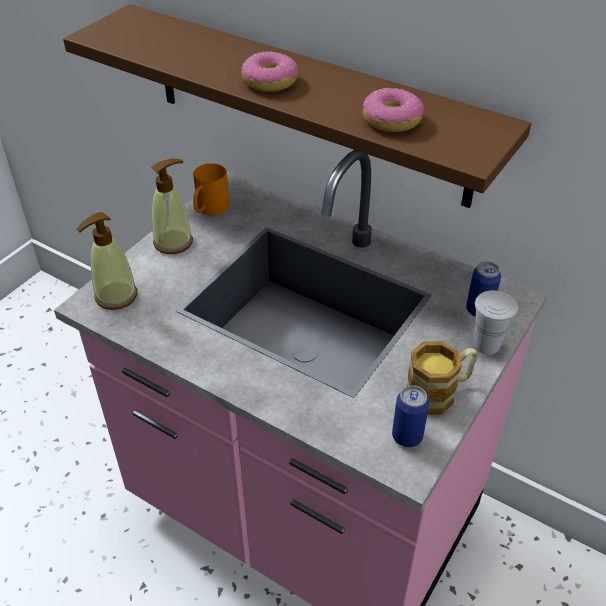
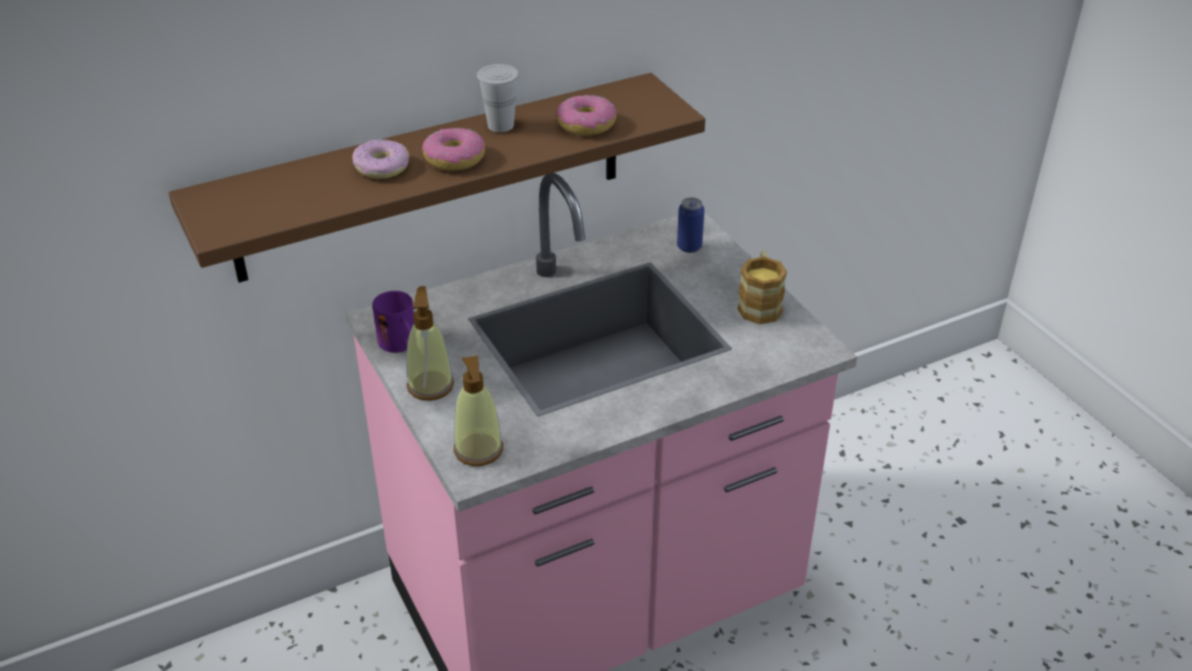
camera: 60 degrees left, 5 degrees down
(209, 210) = (401, 345): orange mug -> purple mug
(228, 58) = (382, 167): none -> donut
(407, 436) = (791, 338): can -> none
(486, 345) = (730, 260): white cup -> white cup (500, 125)

